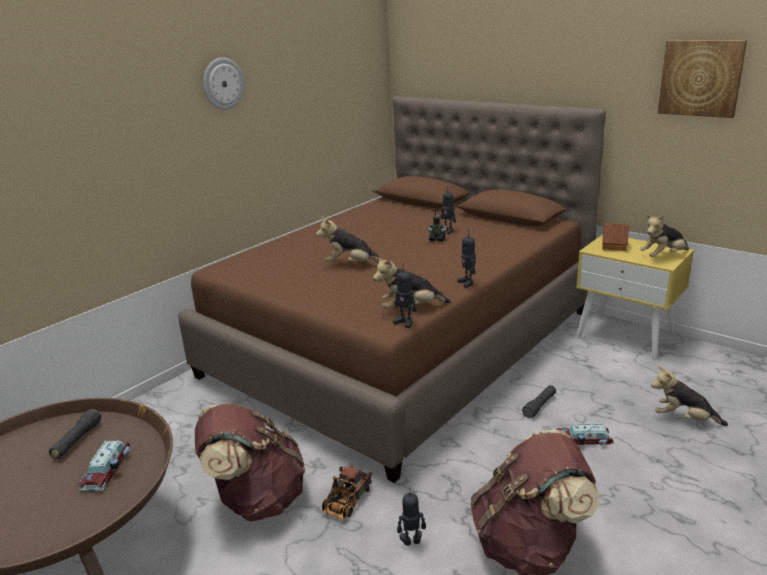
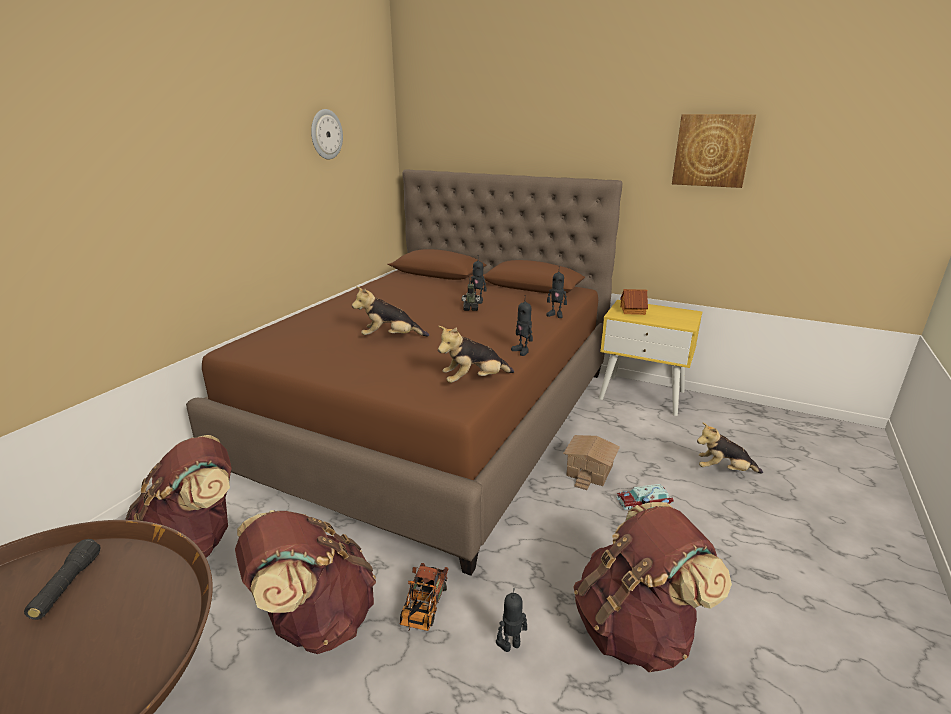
camera: 15 degrees left, 0 degrees up
(108, 469) = (120, 623): toy car -> none
(176, 431) = (195, 543): none -> brown backpack
(223, 84) = (229, 138): wall clock -> wall clock (326, 134)
(405, 322) = (476, 397): toy robot -> toy robot (555, 315)
(539, 406) = (590, 471): black flashlight -> toy house
(663, 256) = (680, 318): plush toy -> none

